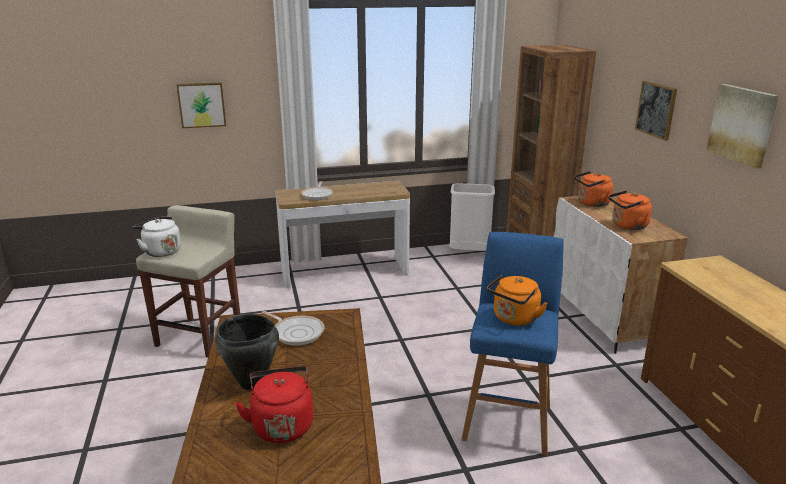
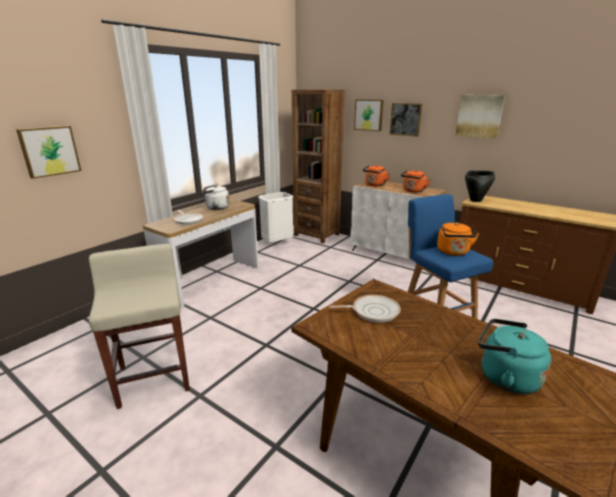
camera: 40 degrees left, 0 degrees up
(160, 251) = (111, 303): white kettle -> white kettle (216, 208)
(252, 383) = (424, 362): black cooking pot -> black cooking pot (476, 200)
(282, 425) = (504, 377): red kettle -> turquoise kettle
(619, 94) = (369, 115): none -> picture

